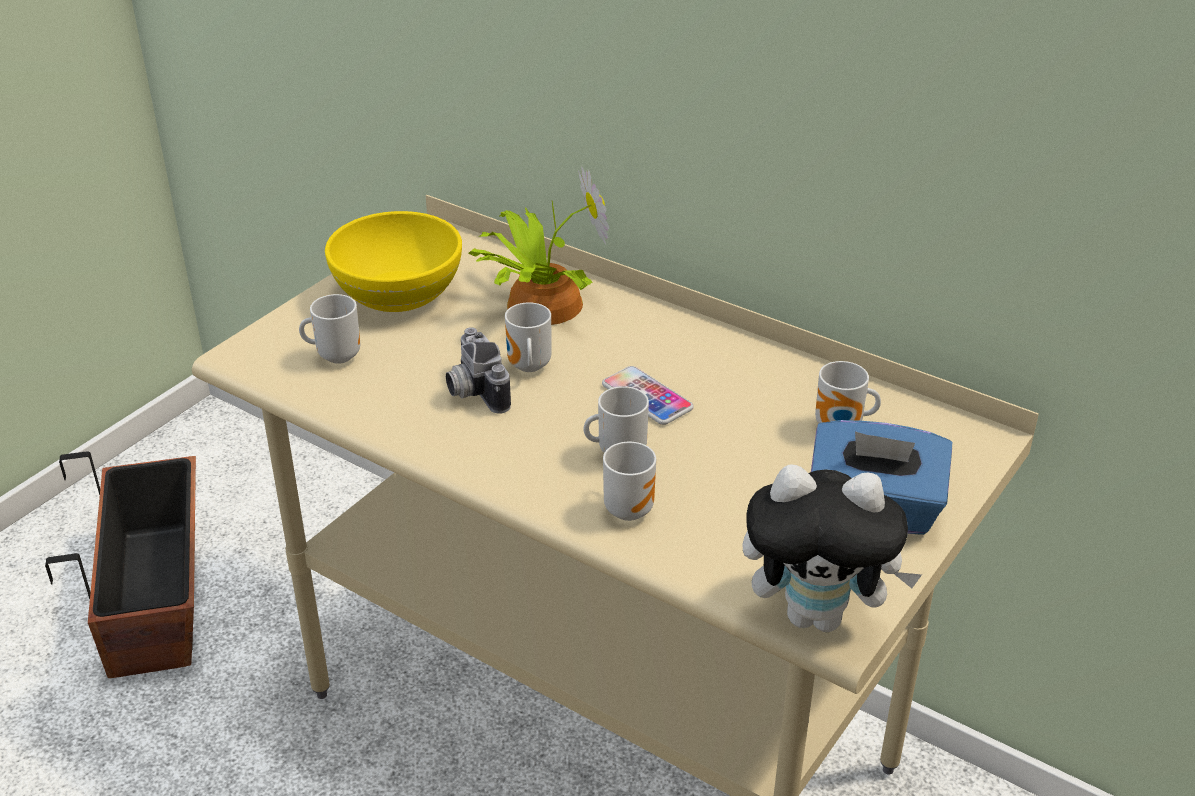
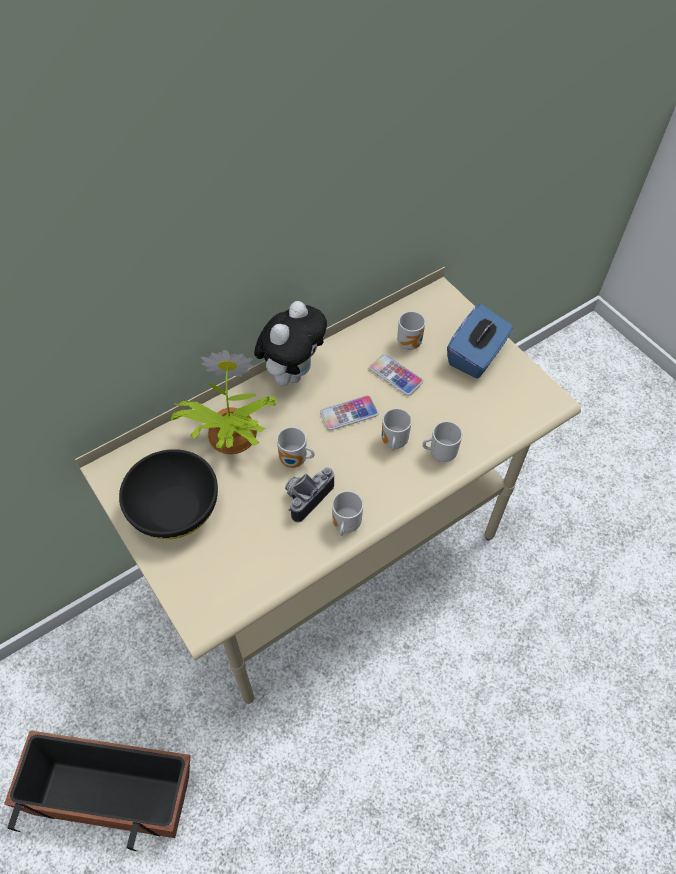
camera: 70 degrees left, 20 degrees up
(336, 355) = (231, 562): mug -> mug (344, 525)
(398, 292) = (174, 509): yellow bowl -> black bowl
(473, 391) = (306, 496): camera -> camera turned 135 degrees clockwise
(758, 427) = (395, 375): none -> phone
(818, 615) = (541, 405): plush toy -> plush toy (292, 372)

